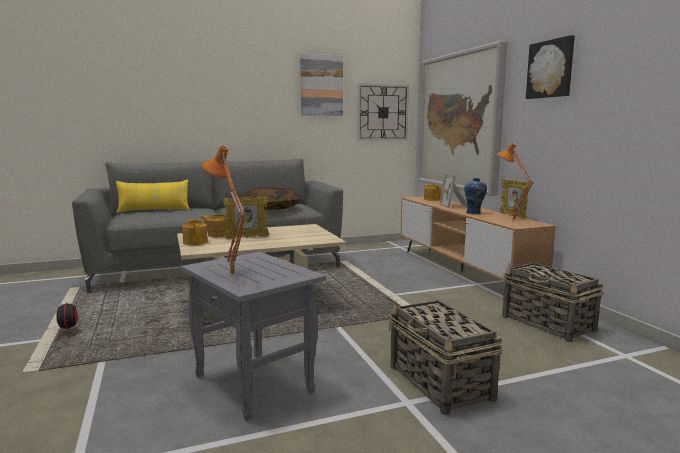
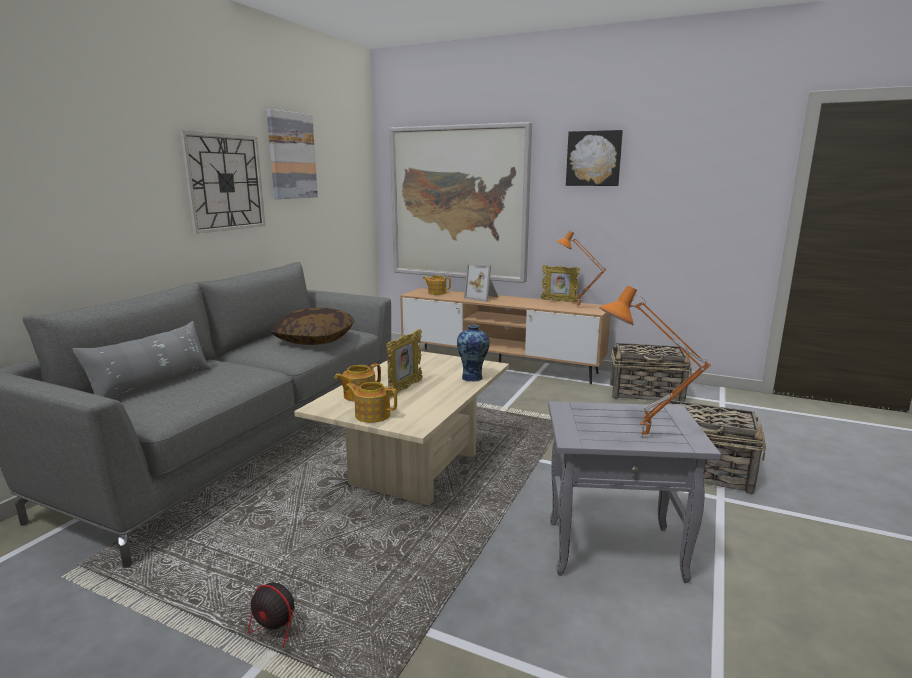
camera: 45 degrees left, 5 degrees up
(154, 210) = (153, 385): yellow pillow -> grey pillow
(382, 112) = (349, 190): wall clock -> wall clock (225, 182)
(474, 213) = (524, 303): vase -> vase (473, 377)

